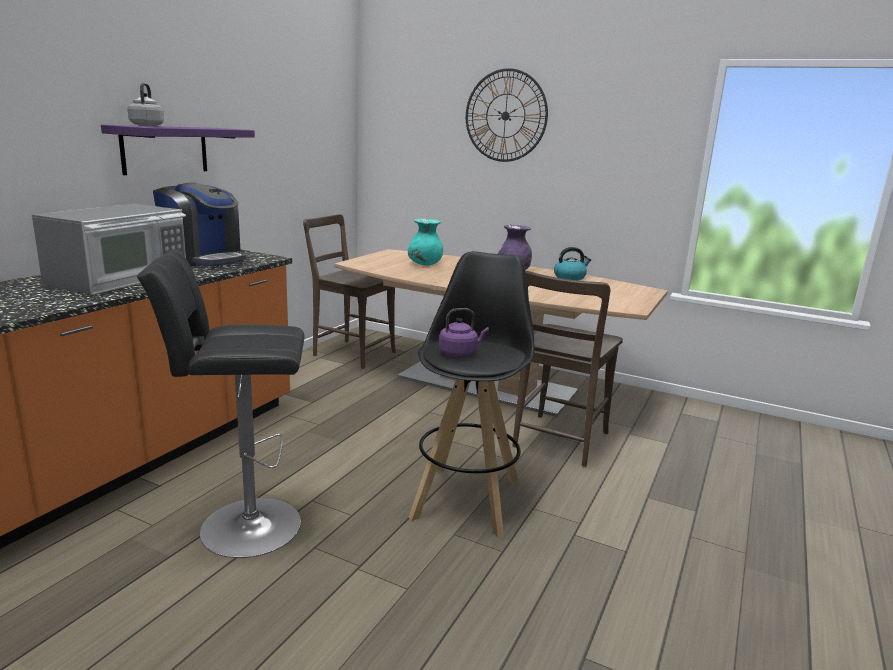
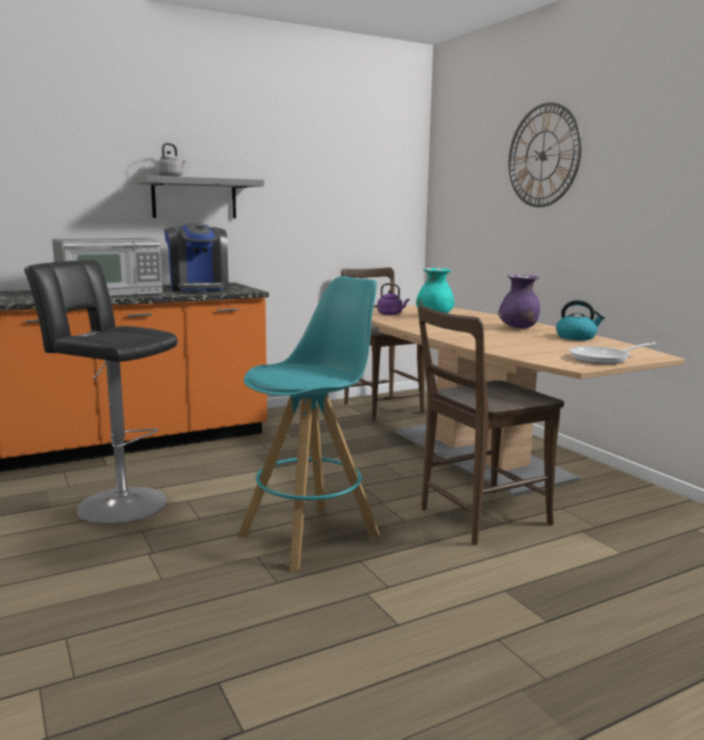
camera: 35 degrees right, 5 degrees down
(165, 149) = (194, 198): purple shelf -> grey shelf
(460, 353) = (283, 371): purple kettle -> purple kettle (391, 314)
(467, 498) = (311, 534): black stool -> turquoise stool
(630, 298) = (604, 359): none -> frying pan

